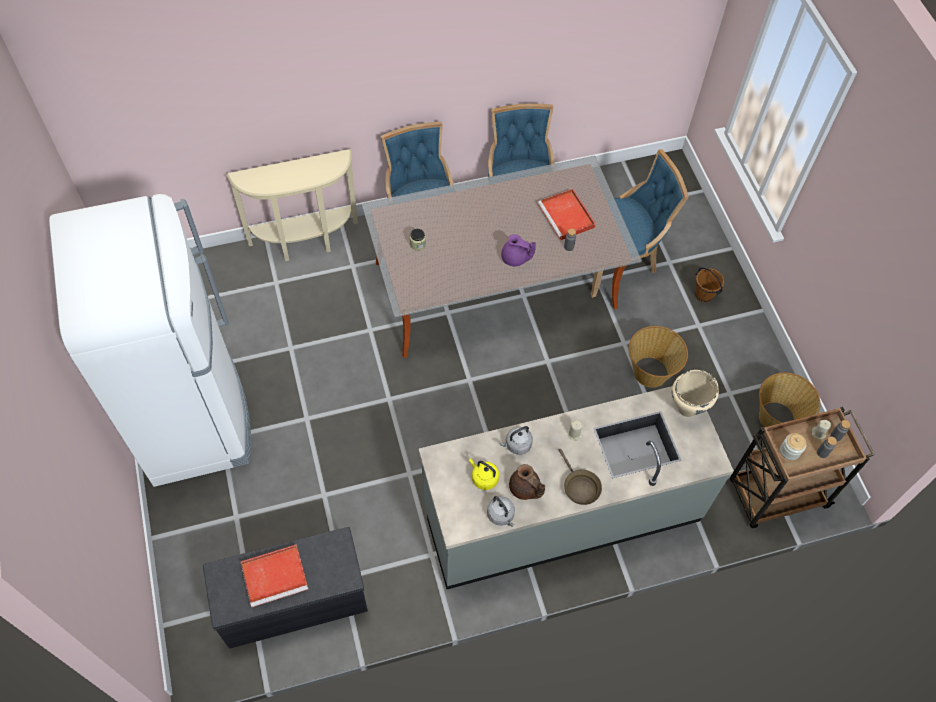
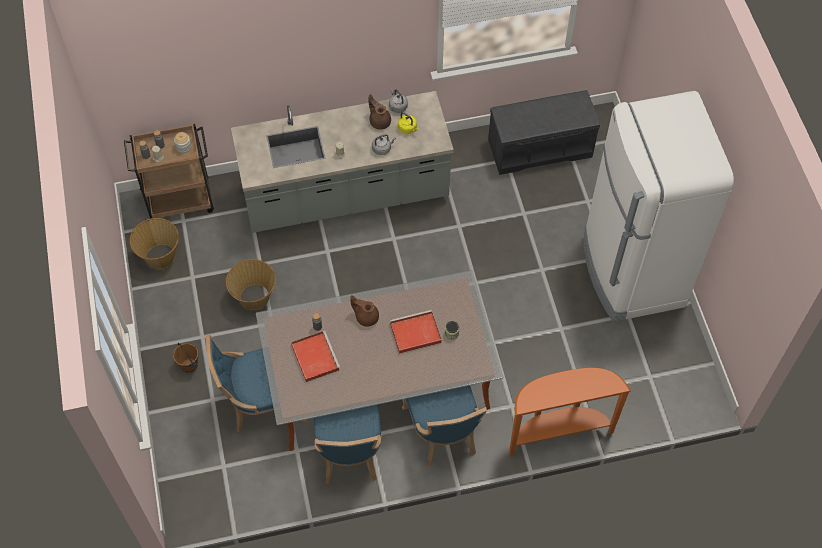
camera: 175 degrees left, 0 degrees up
(276, 575) = (549, 115): red tray -> red tray (414, 333)
(306, 243) = (557, 431): beige console table -> orange console table
(515, 258) = (366, 317): purple teapot -> brown teapot
(579, 486) = (341, 121): brown frying pan -> none
(687, 409) = (253, 168): beige cooking pot -> none

